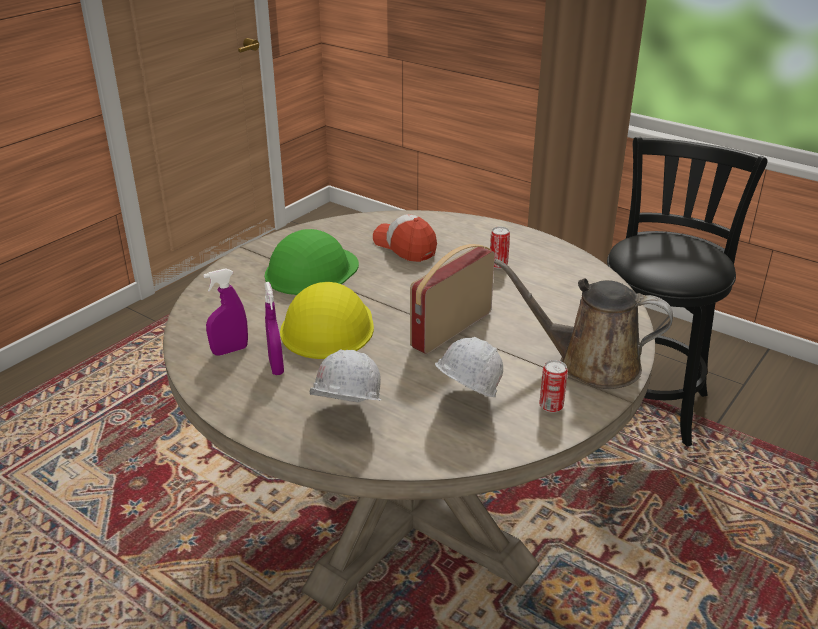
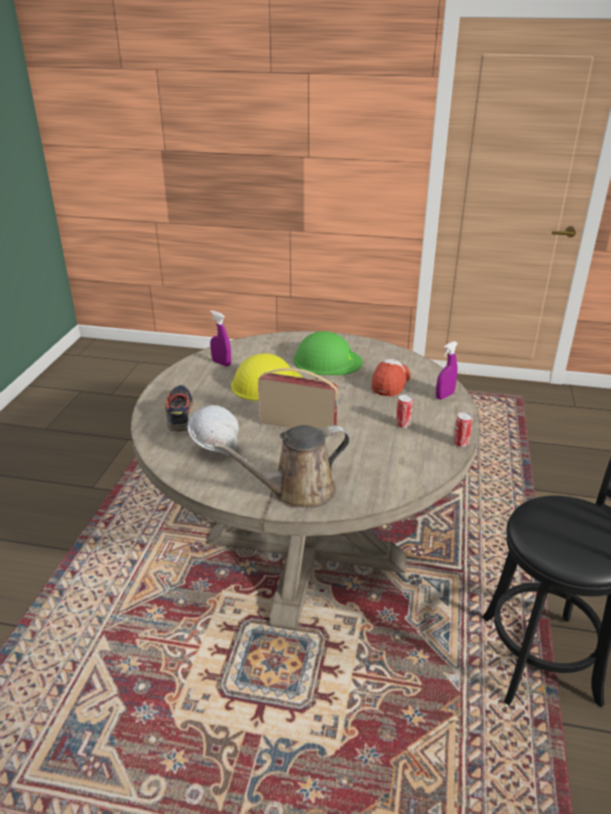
camera: 65 degrees right, 0 degrees up
(276, 366) = (215, 380): purple spray bottle -> purple spray bottle (444, 396)
(344, 419) = (179, 414): white hard hat -> shoe
(551, 406) = (234, 484): can -> can (460, 443)
(590, 364) = (297, 491): brown watering can -> brown watering can turned 105 degrees counterclockwise

